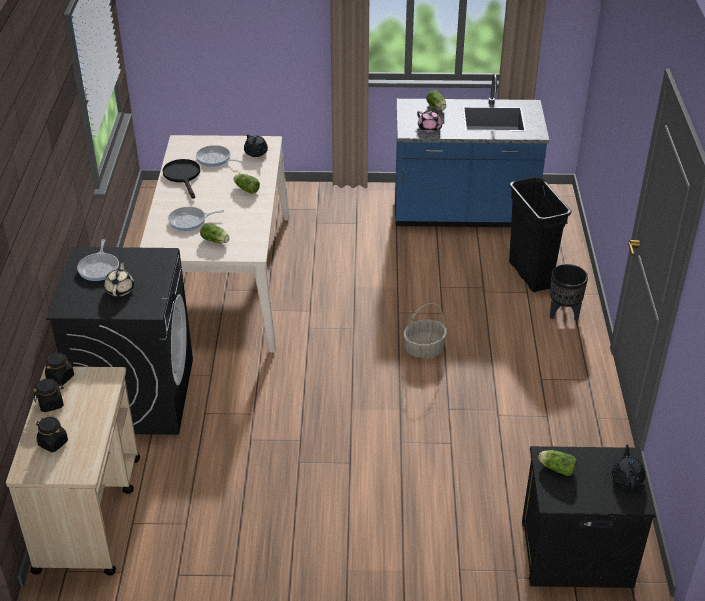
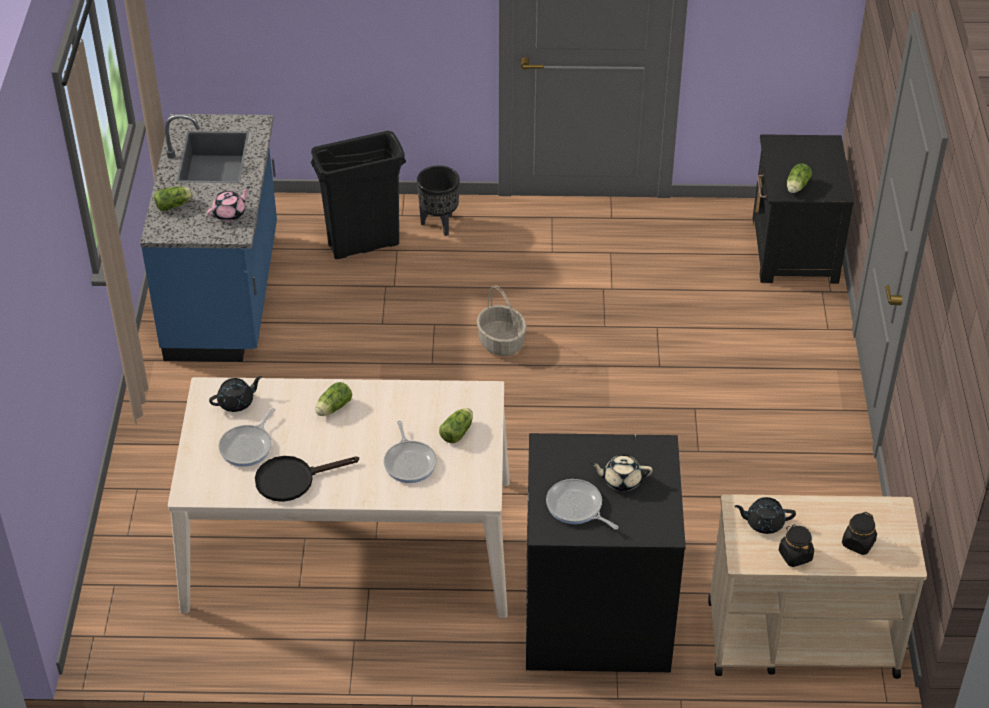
camera: 90 degrees left, 5 degrees up
(60, 377) = (747, 554): black jar -> none
(99, 268) = (576, 507): frying pan -> frying pan turned 135 degrees counterclockwise
(627, 478) = (801, 146): black teapot -> black teapot (763, 523)

